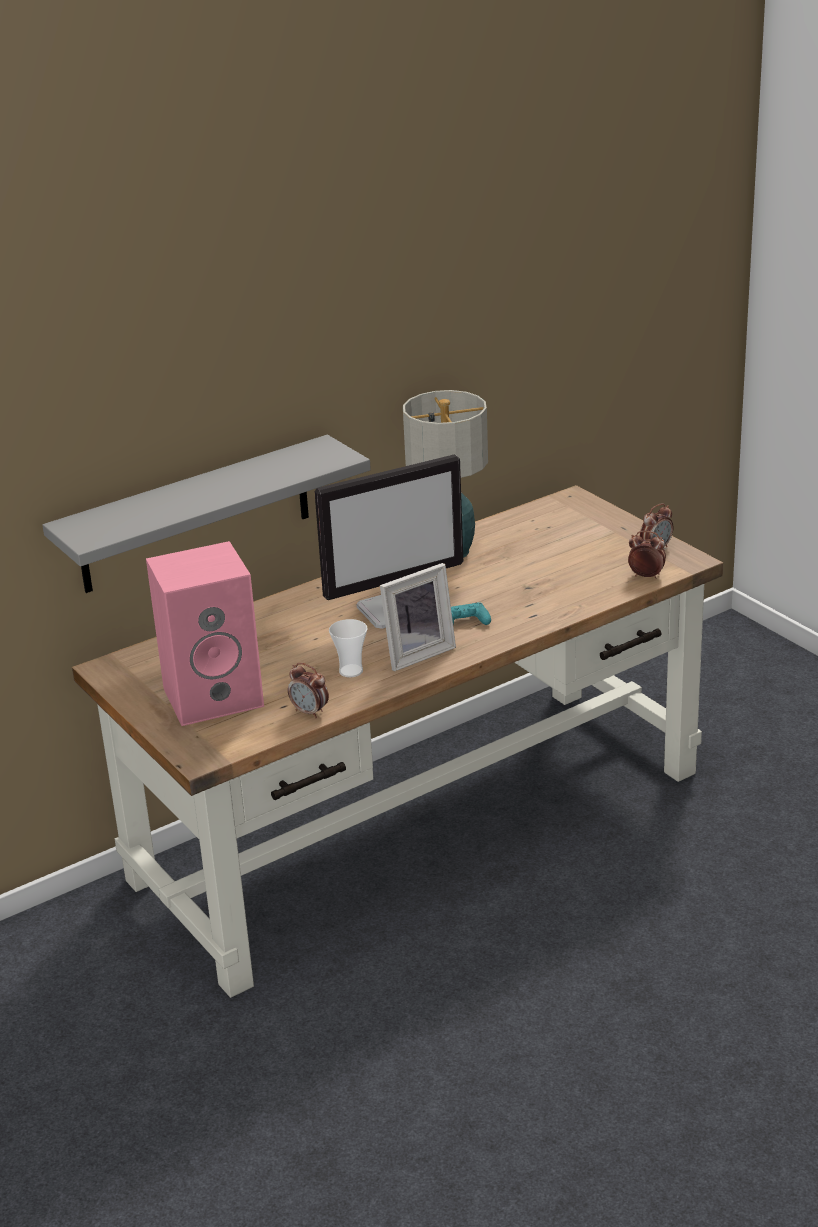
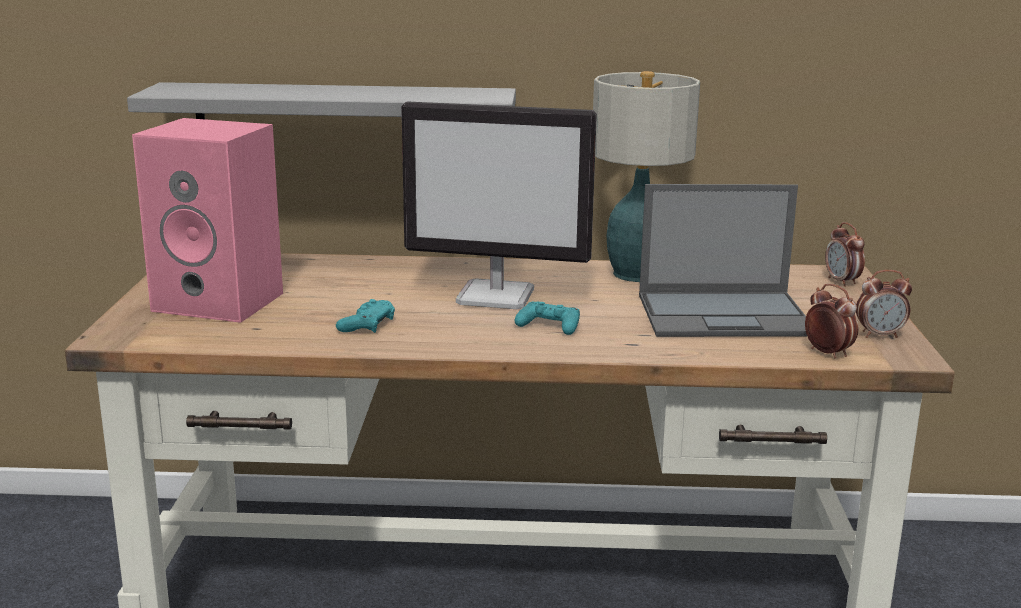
camera: 35 degrees right, 10 degrees down
(310, 712) = (266, 340): alarm clock -> alarm clock (842, 282)
(351, 671) = (367, 325): cup -> turquoise game controller
(416, 653) = (454, 332): picture frame -> none
(553, 567) = (726, 315): none -> laptop

